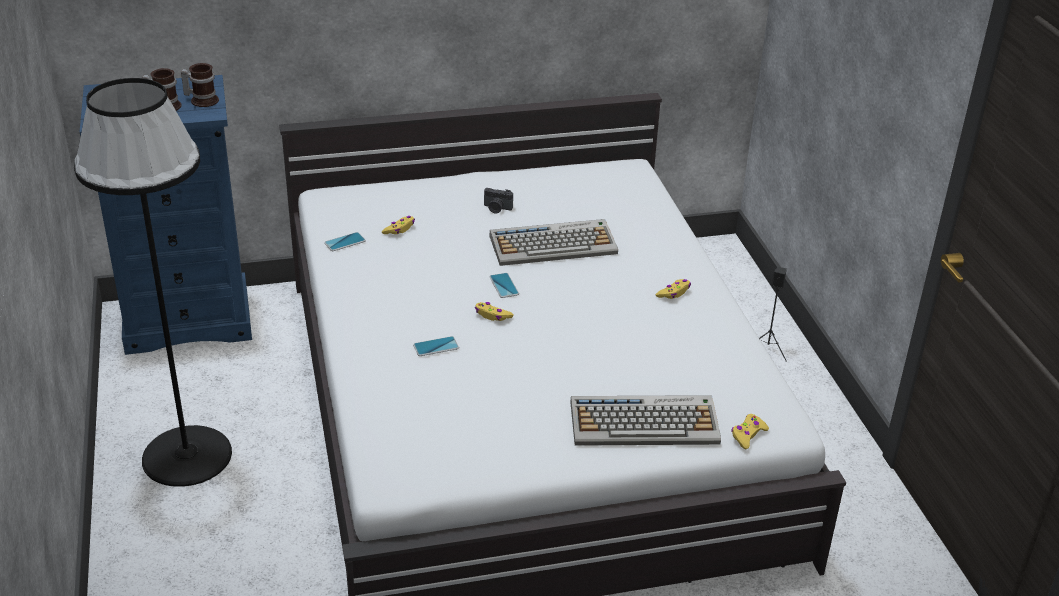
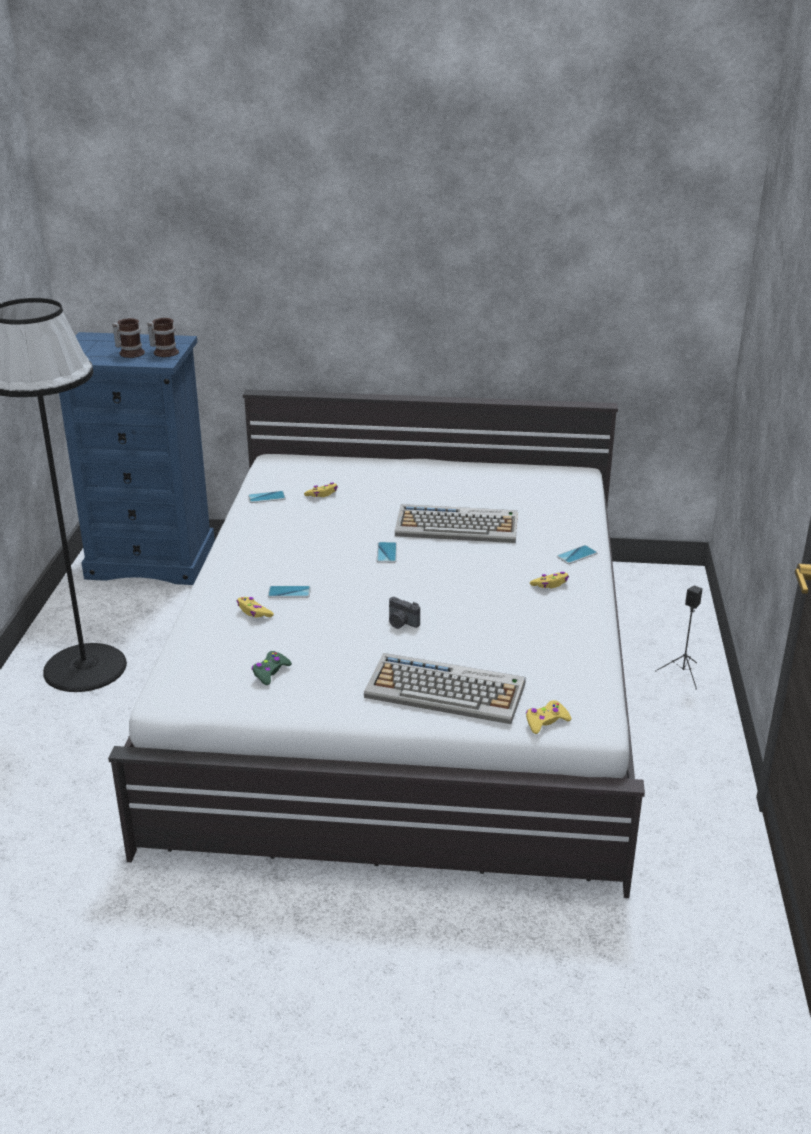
camera: 20 degrees right, 5 degrees down
(472, 437) = (270, 672): none -> green game controller
(492, 315) = (359, 575): yellow game controller -> yellow game controller (254, 612)
(497, 209) = (423, 490): camera -> camera (401, 623)
(680, 258) = (576, 555): none -> phone

